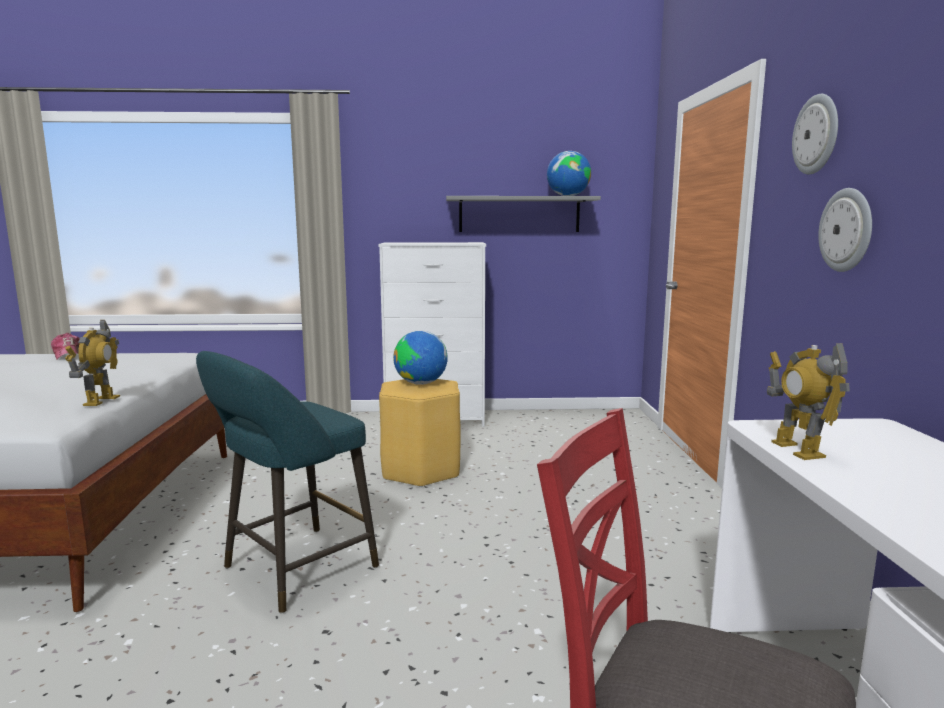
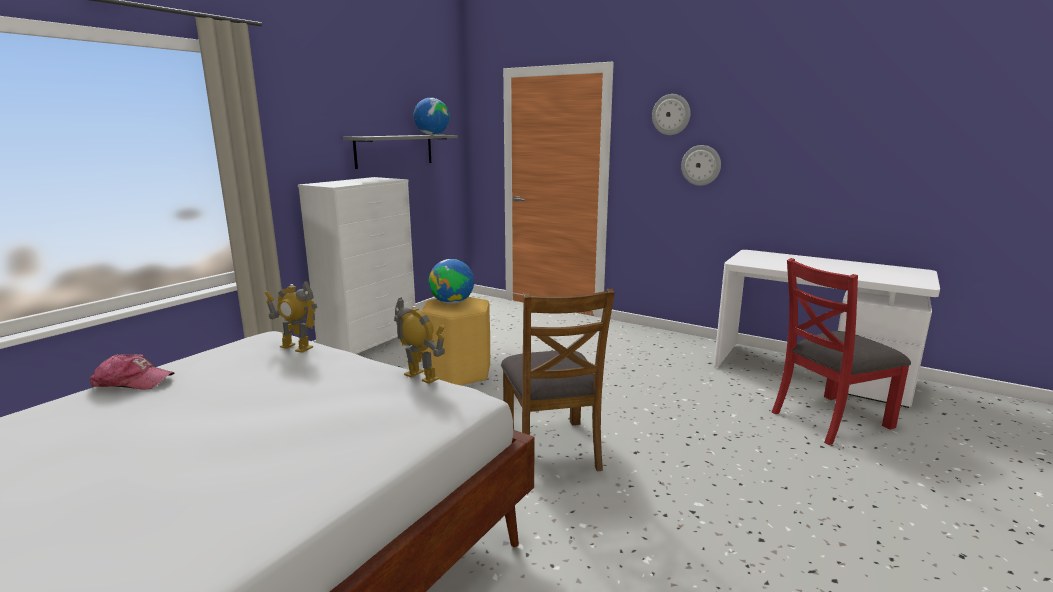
camera: 55 degrees left, 5 degrees up
(293, 571) = (552, 448): turquoise stool -> brown chair
(797, 449) = (769, 266): toy robot -> toy robot (296, 347)

